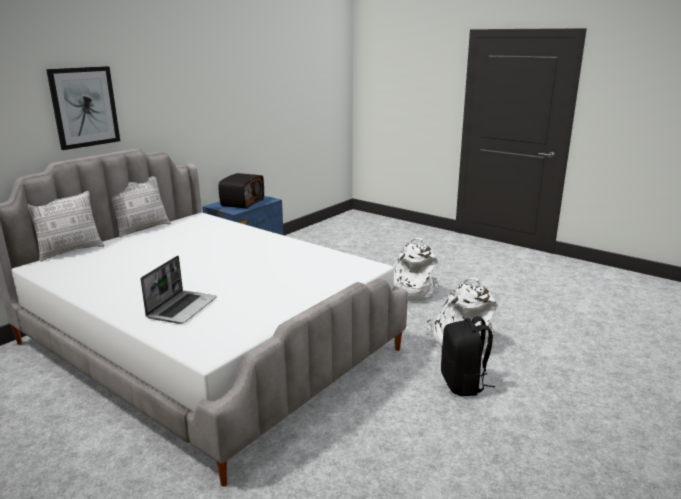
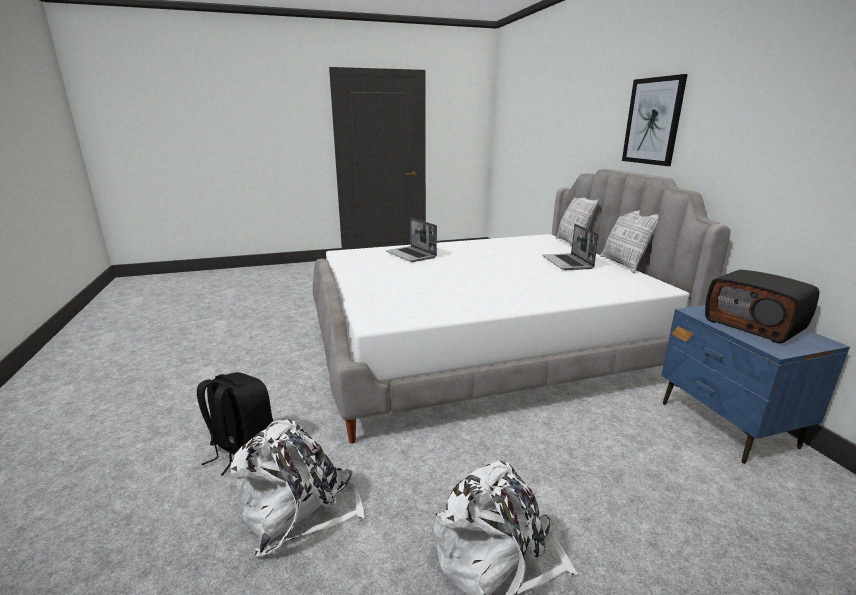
camera: 125 degrees right, 0 degrees up
(154, 243) = (568, 263): none -> laptop

